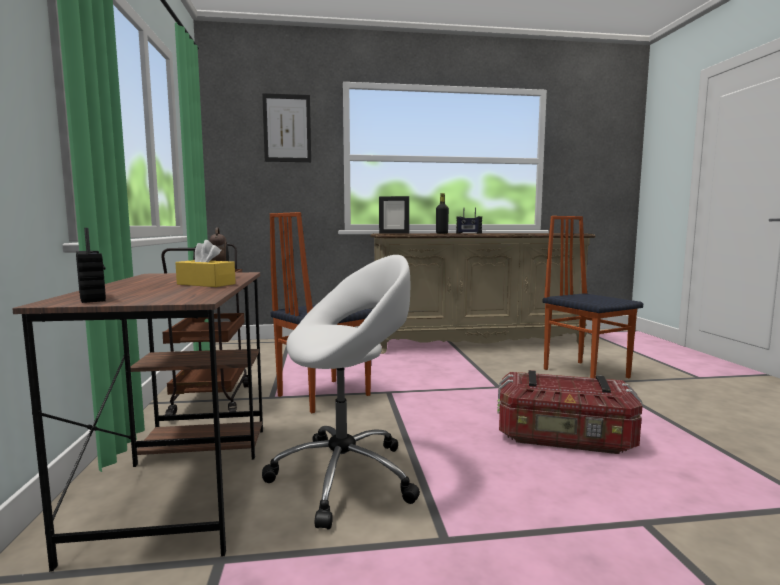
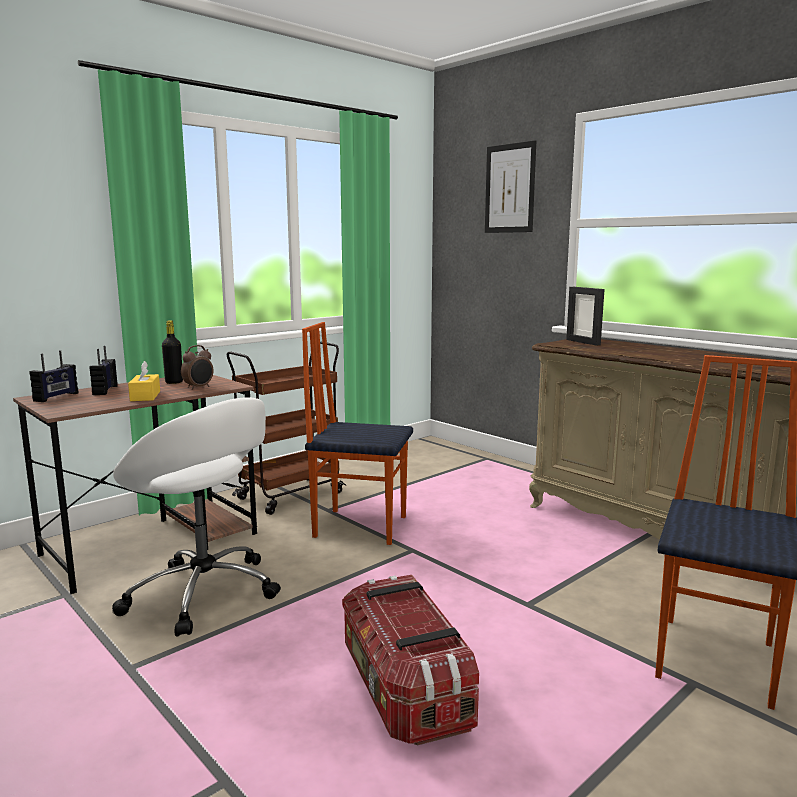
camera: 55 degrees right, 5 degrees up
(441, 233) = (626, 353): black bottle -> black bottle (174, 382)
(468, 233) = (684, 357): radio -> radio (104, 390)

